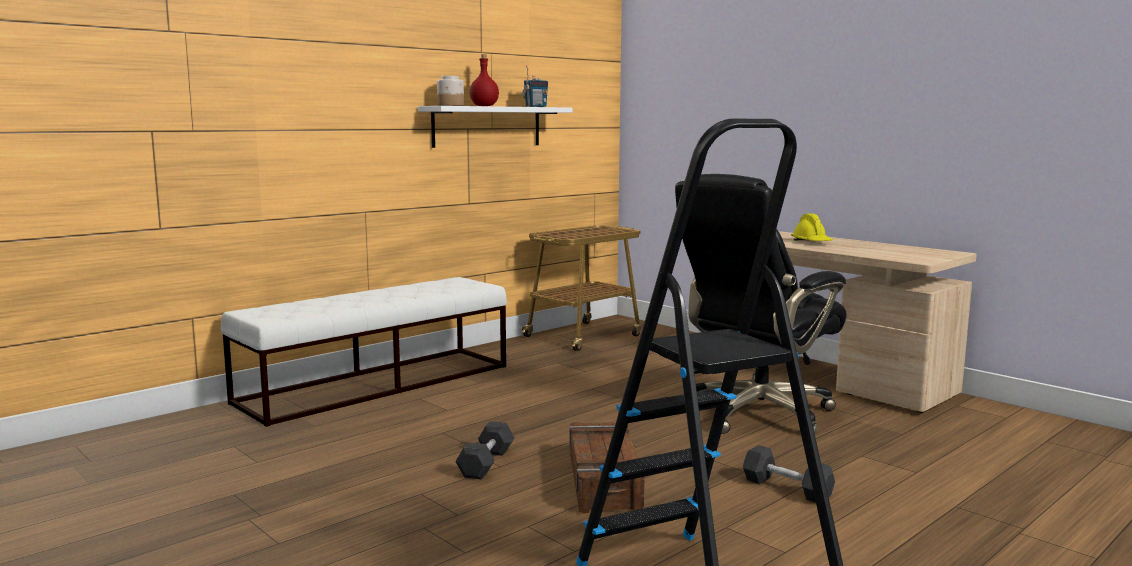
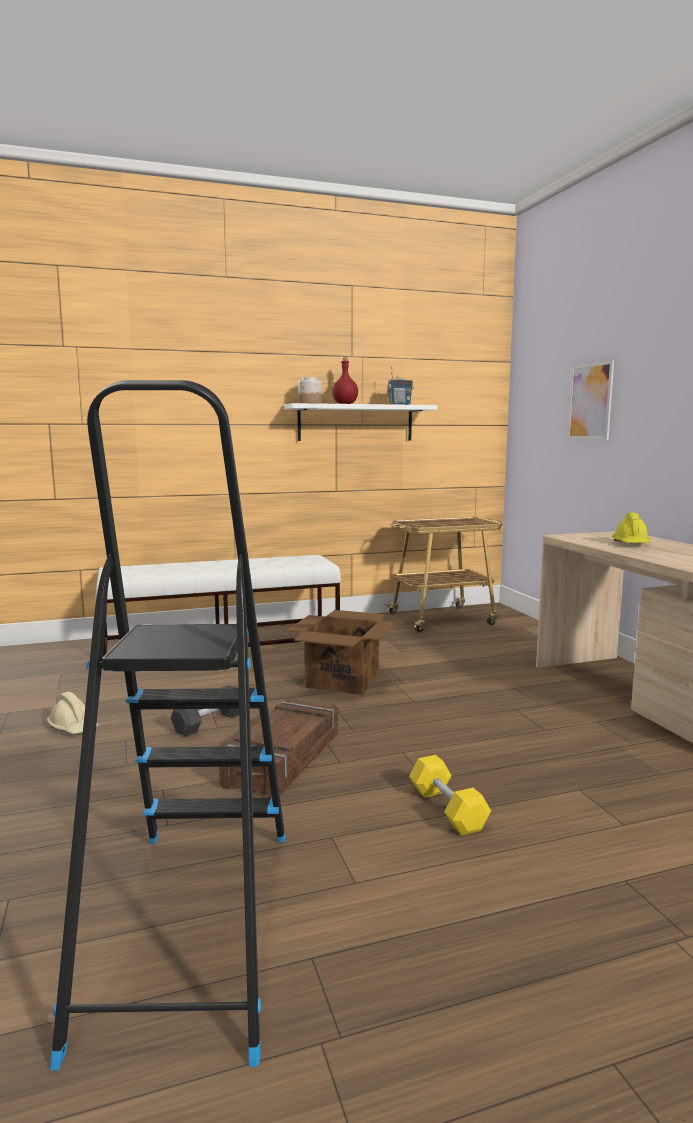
camera: 25 degrees right, 0 degrees up
(343, 494) = (73, 727): none -> beige hard hat
(565, 405) = (343, 680): none -> cardboard box
(730, 107) = (590, 401): none -> picture
(755, 415) = (513, 721): black office chair -> none
(787, 488) = (447, 809): grey dumbbell -> yellow dumbbell

